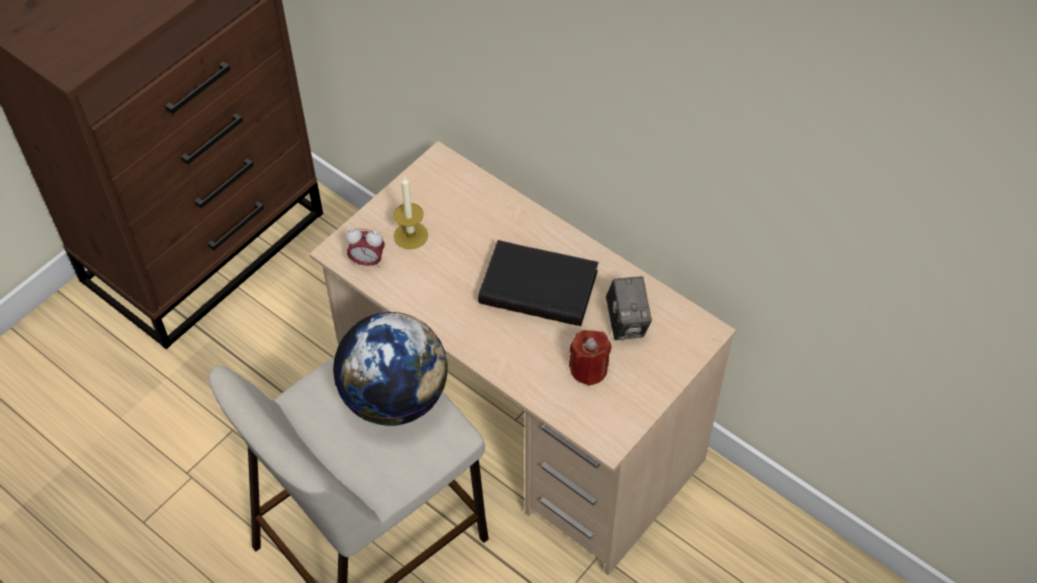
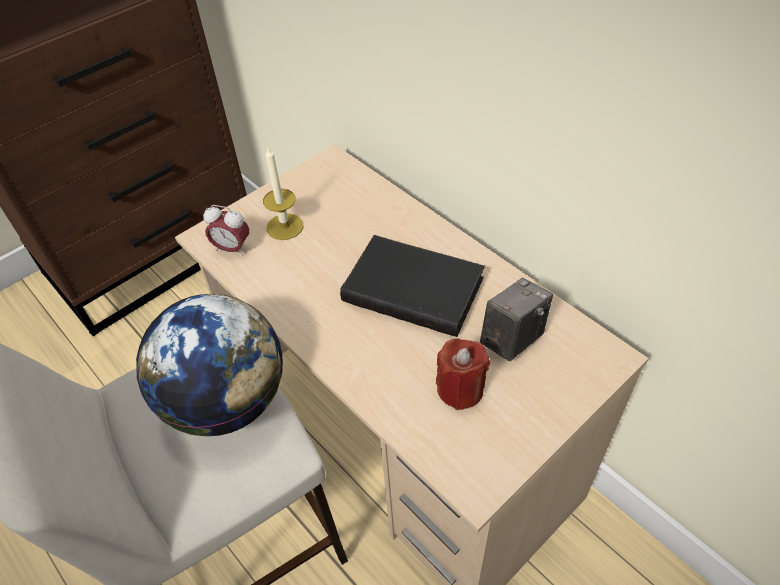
camera: 10 degrees right, 5 degrees down
(626, 323) = (512, 338): camera -> camera turned 135 degrees counterclockwise

